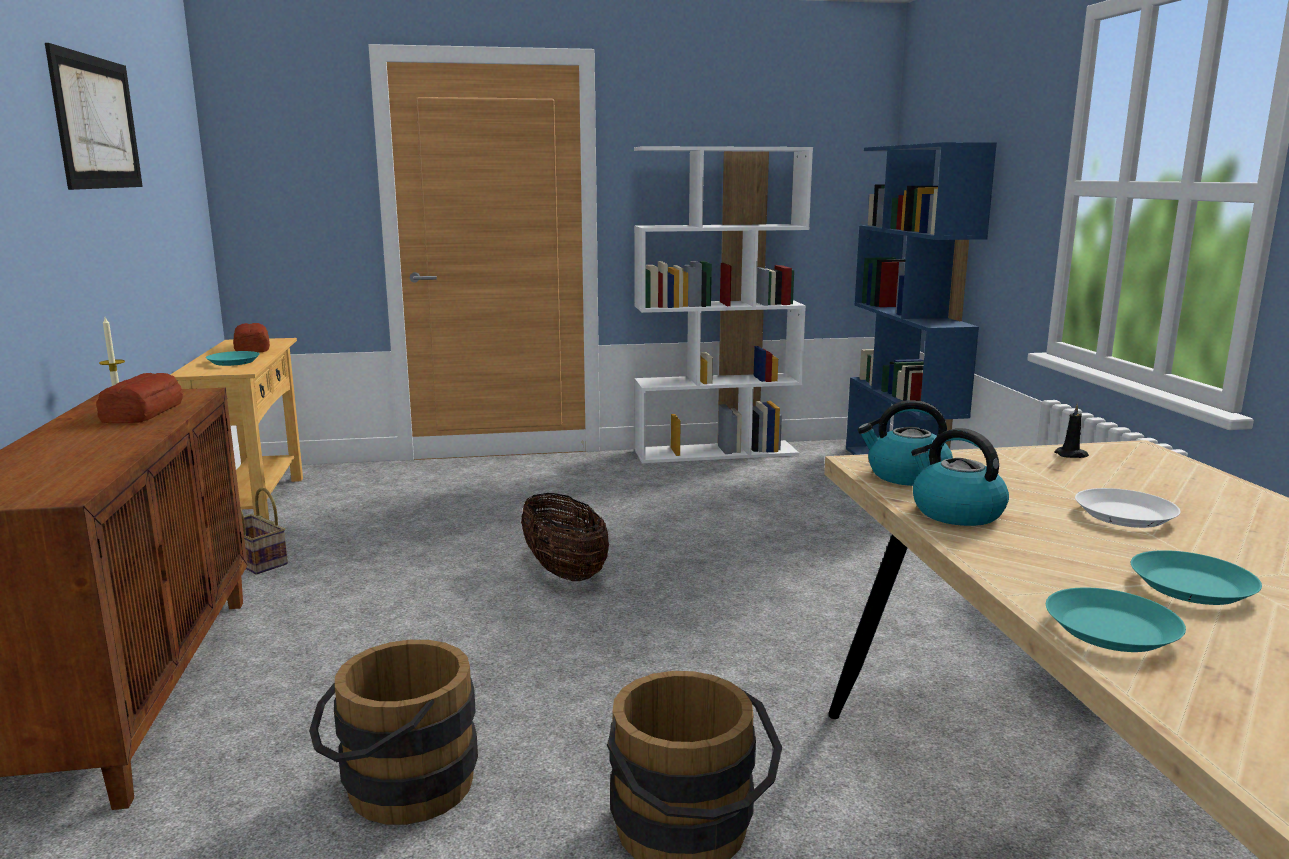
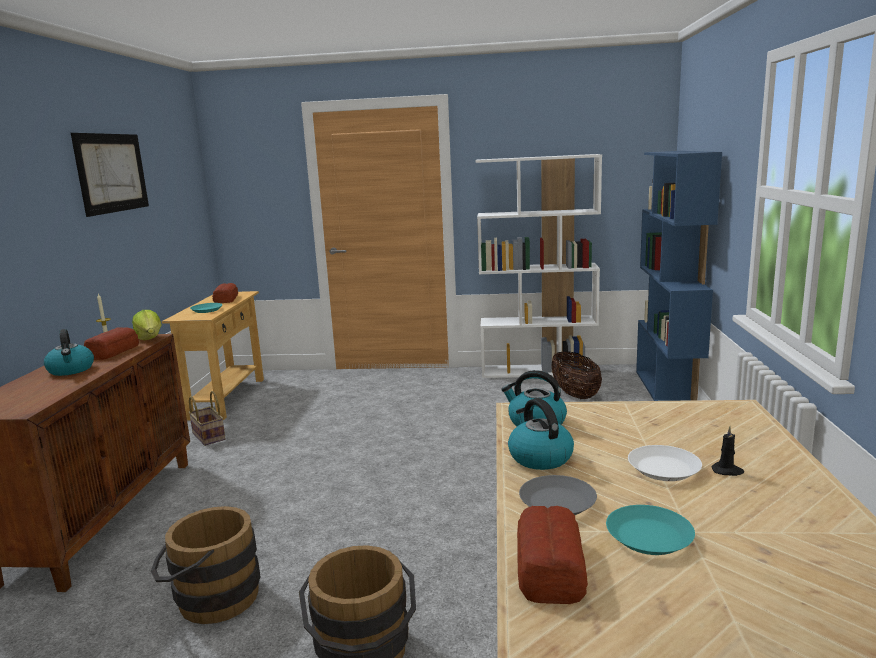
camera: 15 degrees right, 0 degrees up
(91, 438) = (71, 370): none -> kettle
(191, 394) = (149, 338): none -> lettuce
(564, 572) = (387, 457): basket -> basket (575, 395)
(1036, 560) = (556, 503): none -> grey plate
(1072, 455) = (679, 411): black candle -> black candle (727, 471)
(1111, 630) = (549, 568): turquoise plate -> bread

